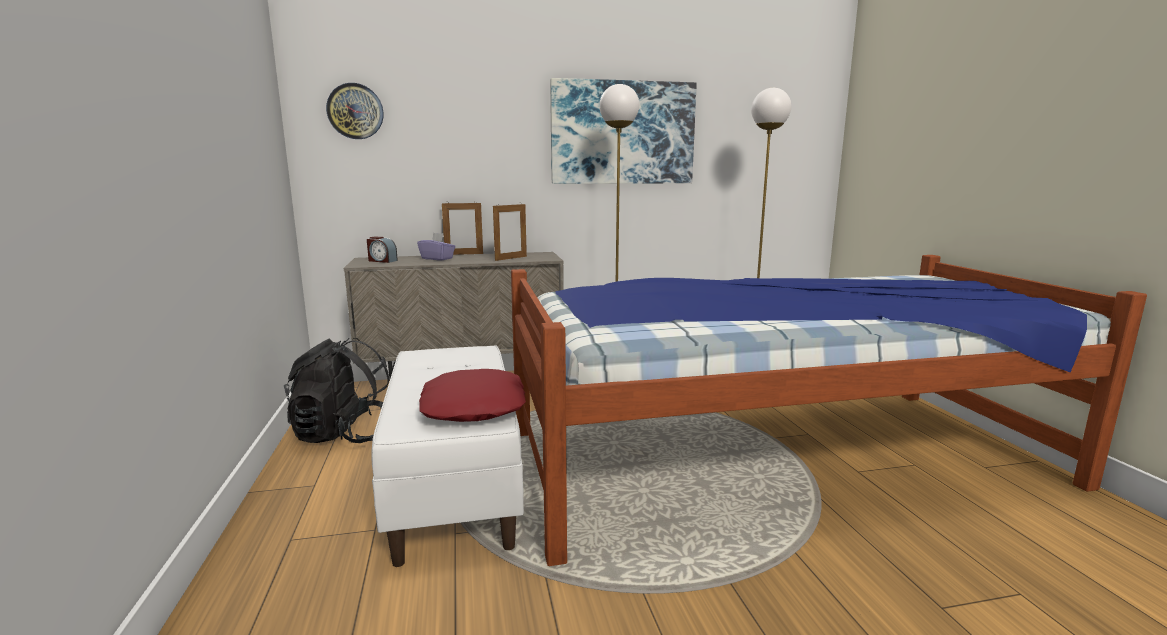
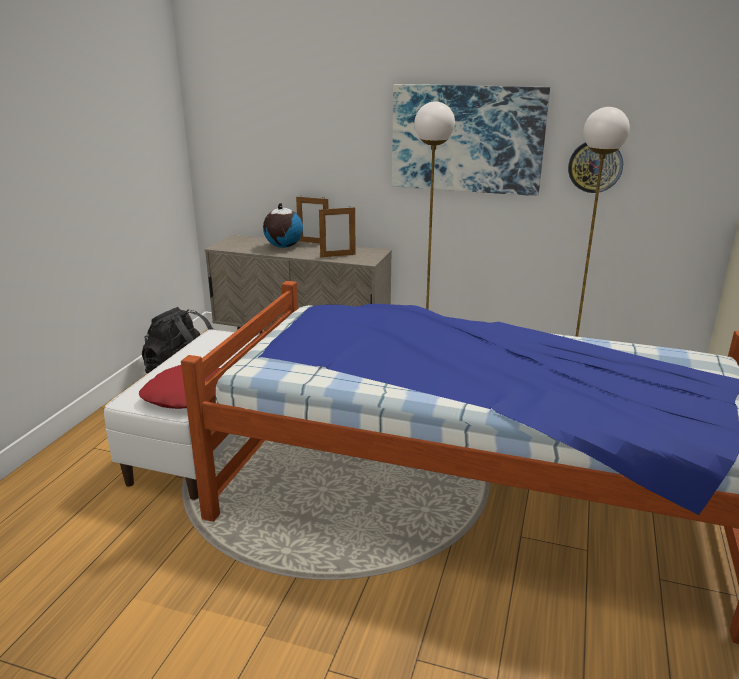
camera: 30 degrees right, 10 degrees up
(355, 111) = (233, 113): wall clock -> wall clock (595, 166)
(382, 261) = (241, 243): alarm clock -> none
(437, 258) = (283, 246): purple tissue box -> globe

